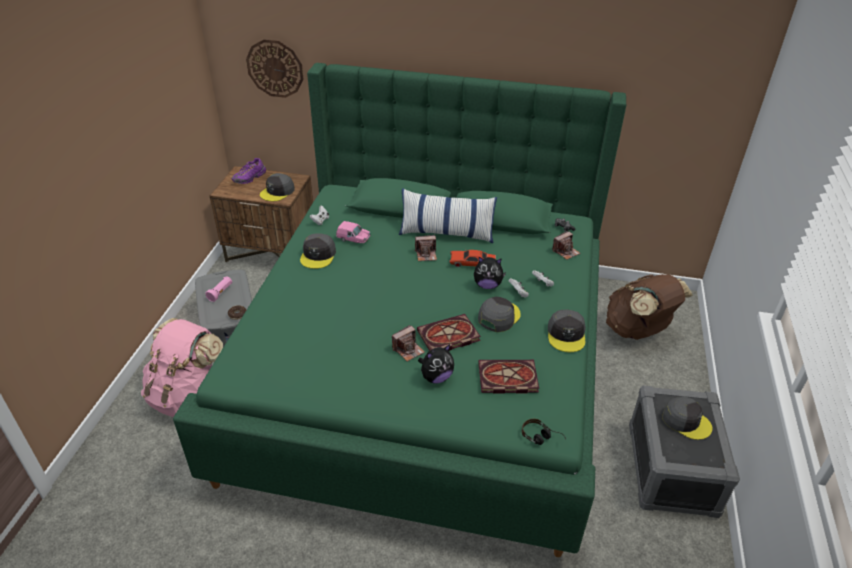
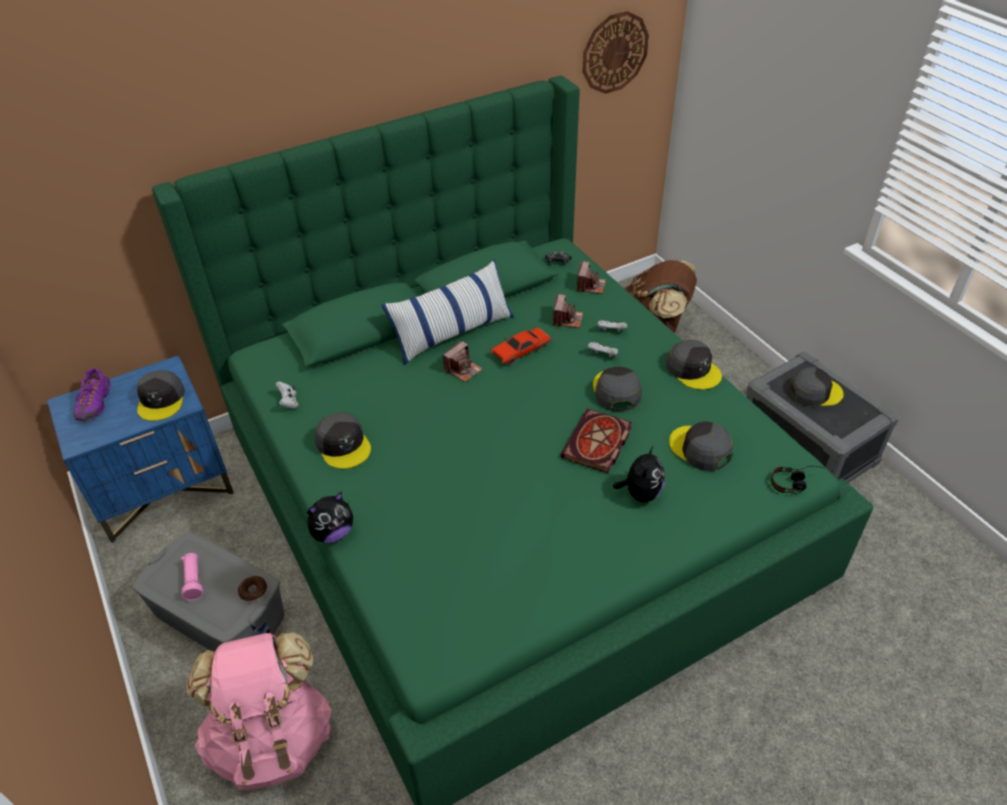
camera: 40 degrees left, 5 degrees up
(272, 251) = (164, 489): brown nightstand -> blue nightstand
(275, 68) = (77, 221): wall clock -> wall clock (614, 52)
(353, 239) = (359, 400): pink toy car -> none
(408, 350) = (579, 485): camera -> camera (567, 319)
(487, 285) = (564, 365): plush toy -> plush toy (333, 533)
(506, 379) = (700, 449): book -> grey cap

